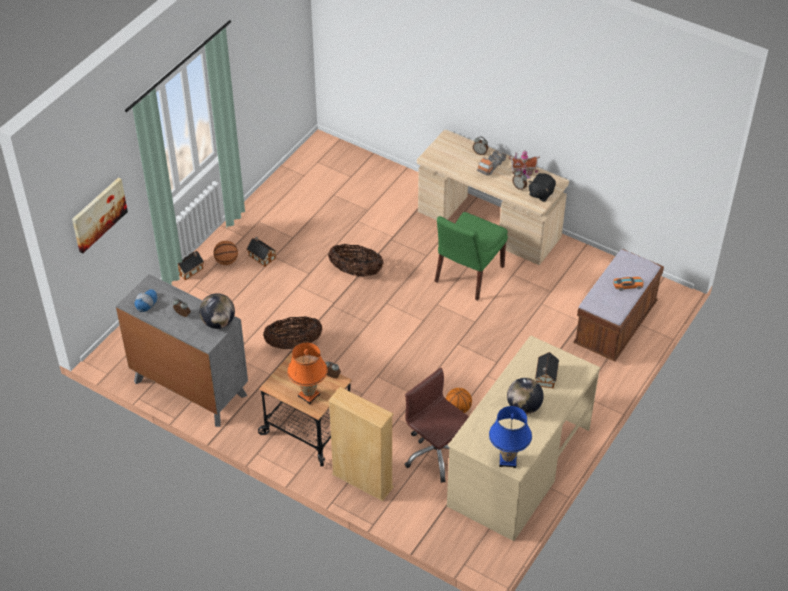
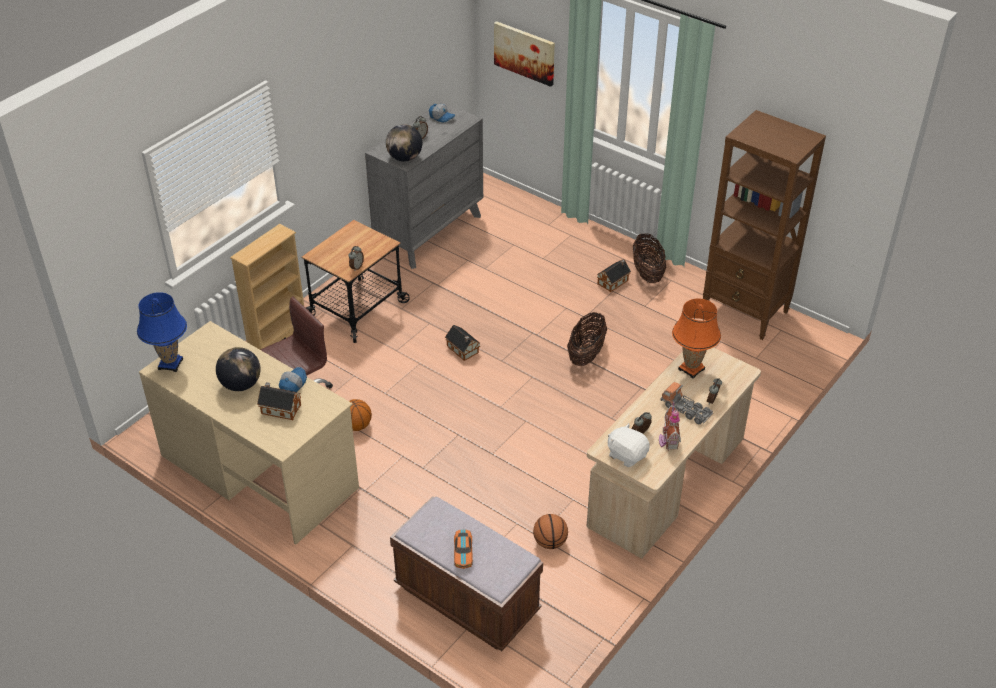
camera: 95 degrees right, 5 degrees down
(190, 270) = (595, 232): toy house -> toy house (463, 350)
(226, 261) = (607, 256): basketball -> basketball (550, 542)
(293, 344) = (477, 302): basket -> basket (647, 273)
(297, 180) = (745, 312): none -> brown bookcase
(309, 395) = (335, 251): orange table lamp -> orange table lamp (691, 369)
(468, 275) = (573, 454): green chair -> none
(516, 374) = (292, 384): none -> cap
(541, 194) = (627, 455): black plush toy -> white plush toy

